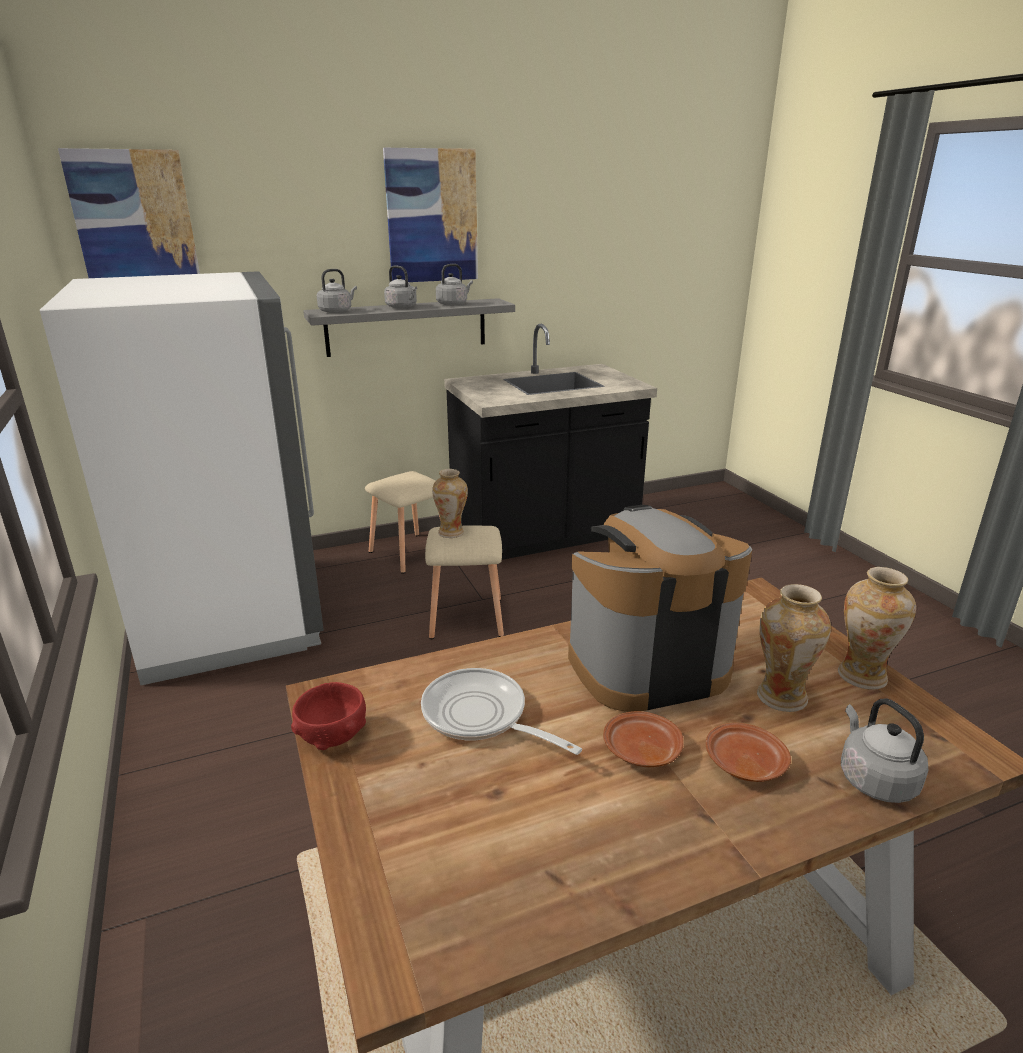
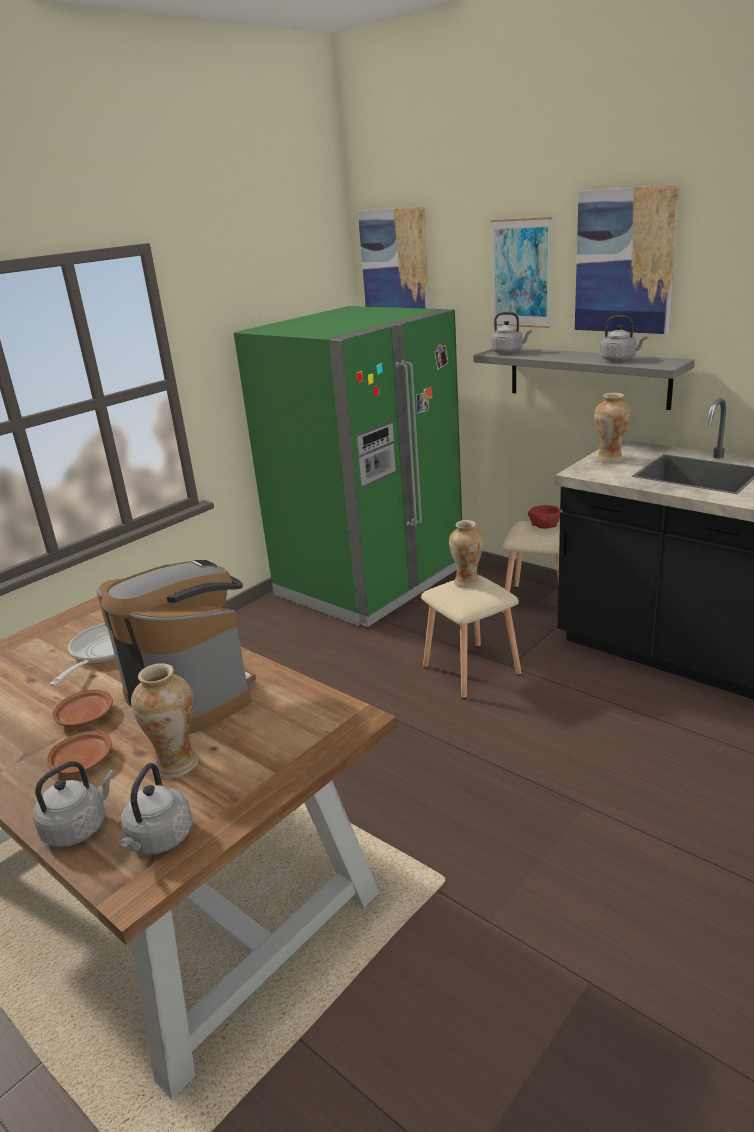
camera: 65 degrees right, 0 degrees up
(232, 615) = (370, 582): white fridge -> green fridge
(323, 230) = (521, 273): none -> picture
(333, 736) = (69, 618): red bowl -> red bowl (544, 527)
(402, 307) = (567, 356): grey kettle -> grey kettle (159, 840)
(861, 676) = (233, 804): vase -> vase (609, 459)

